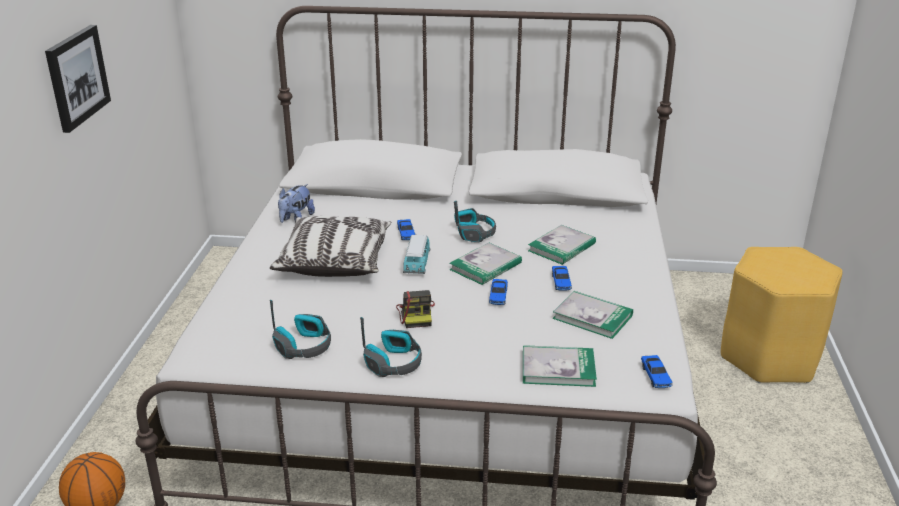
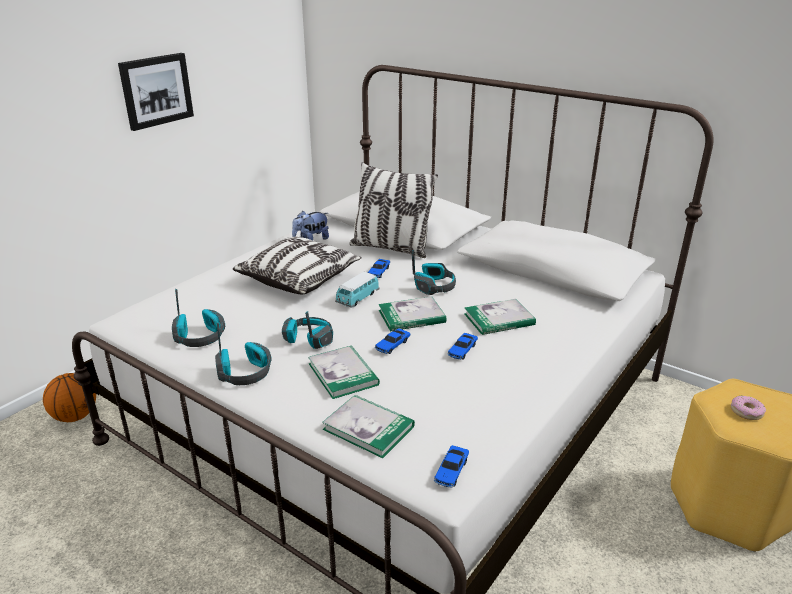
camera: 30 degrees right, 0 degrees up
(390, 207) = (391, 248): none -> pillow
(416, 314) = (308, 339): camera -> headphones
(592, 317) = (455, 391): book -> book (343, 374)
(780, 269) = (746, 412): none -> donut

